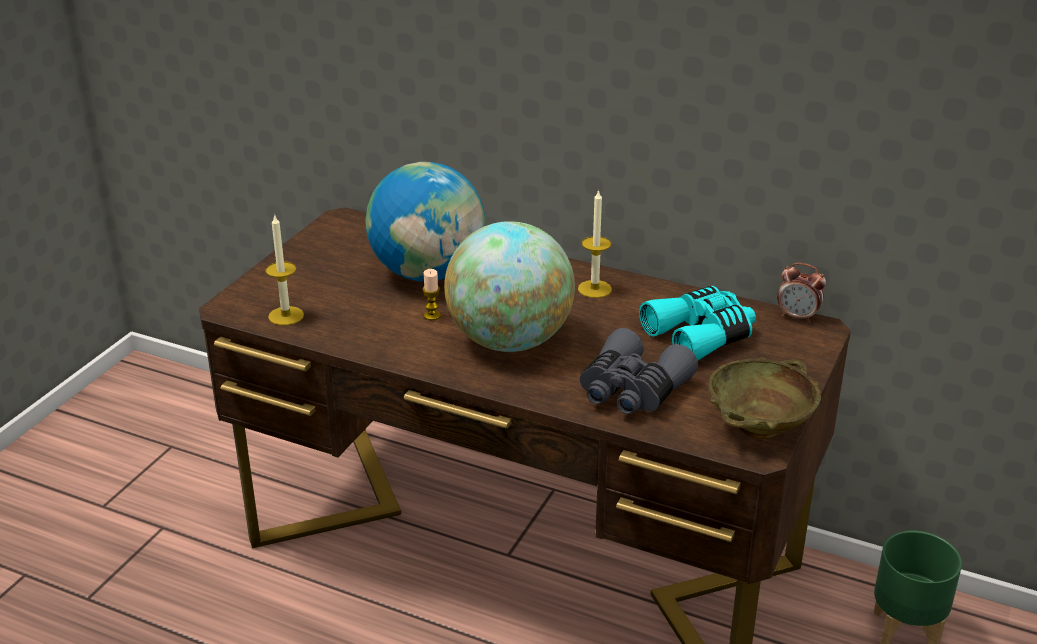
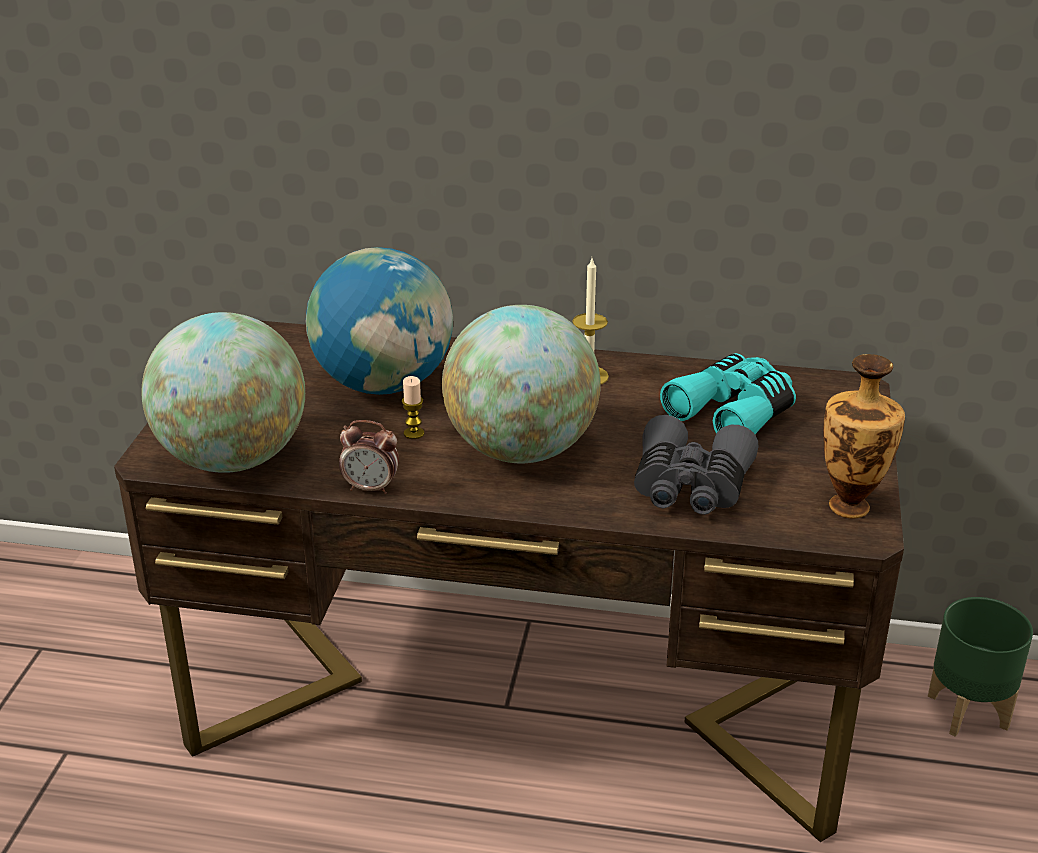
camera: 15 degrees left, 0 degrees up
(286, 316) = (232, 459): candle -> globe
(759, 426) = (850, 505): beige bowl -> vase
(798, 317) = (826, 377): alarm clock -> alarm clock (371, 488)

